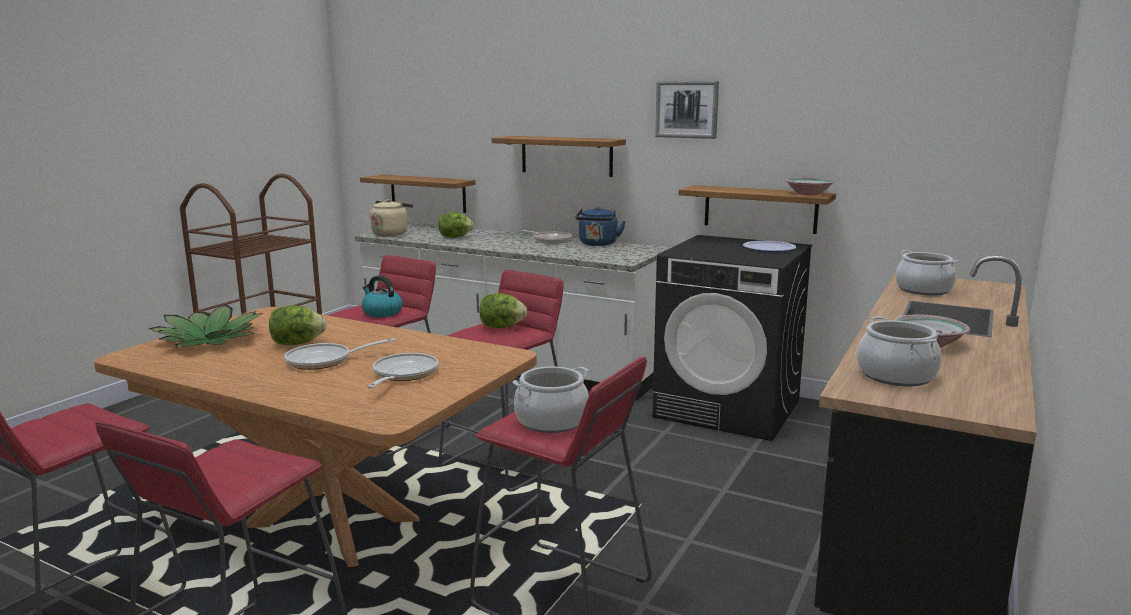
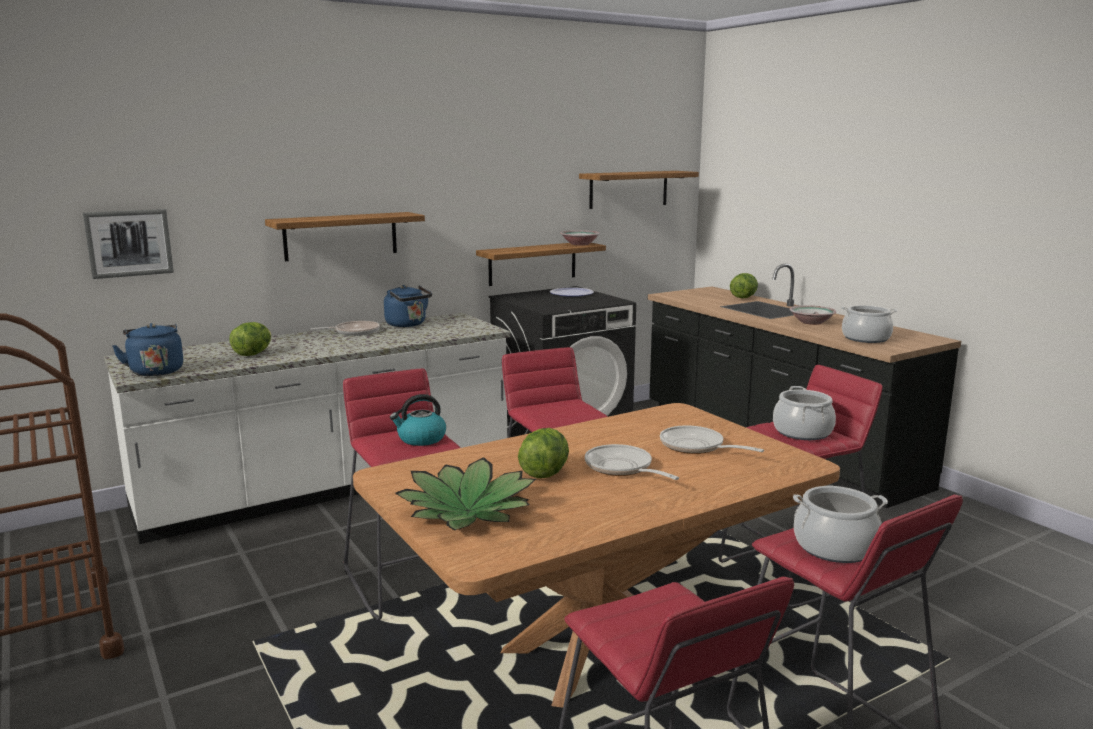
camera: 60 degrees left, 0 degrees up
(324, 361) = (622, 468): frying pan -> frying pan turned 135 degrees clockwise
(391, 233) = (155, 371): beige kettle -> blue kettle
(428, 193) = (129, 310): shelf -> shelf (628, 189)
(501, 327) = (548, 408): lettuce -> lettuce (743, 297)
(687, 109) = (466, 178): picture -> picture (129, 243)
(923, 290) = (700, 299): cooking pot -> cooking pot (834, 547)

